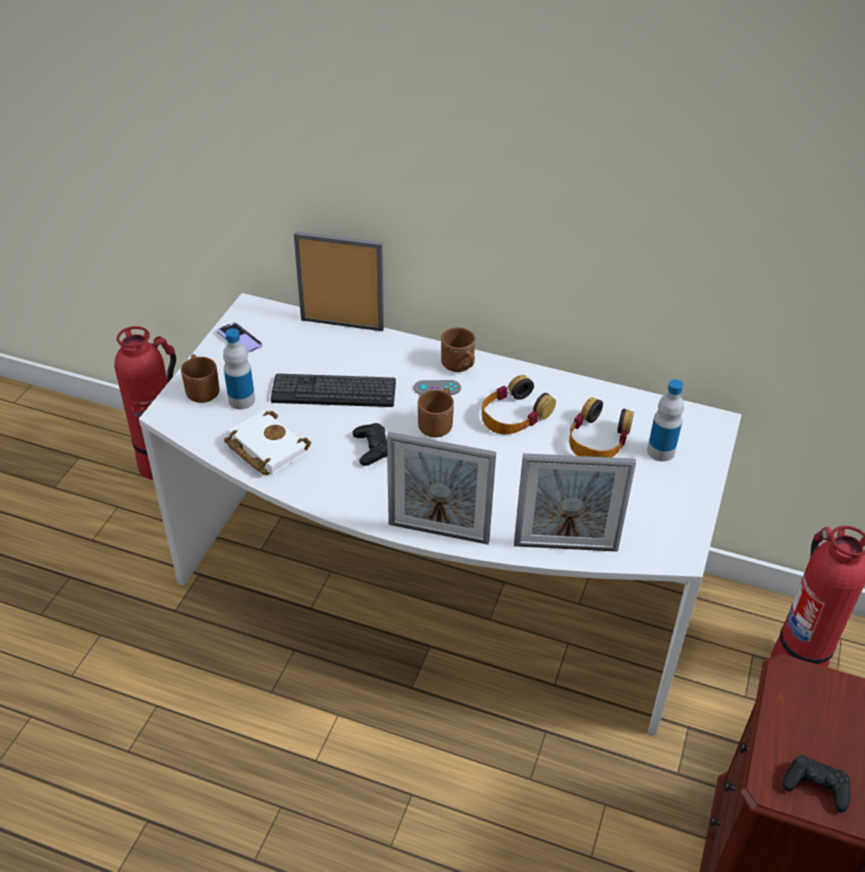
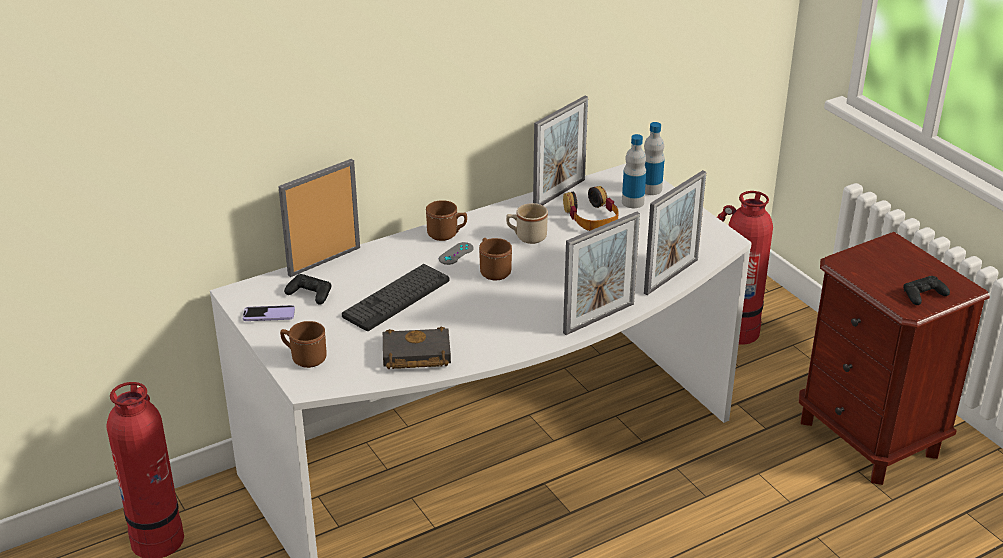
camera: 50 degrees left, 10 degrees down
(241, 400) = (345, 344): bottle -> bottle (651, 189)
(264, 447) = (414, 355): white book -> black book
(372, 448) = (481, 308): black game controller -> black game controller (310, 294)
(514, 415) = (526, 237): headphones -> beige mug
(611, 396) = (559, 193): none -> picture frame

